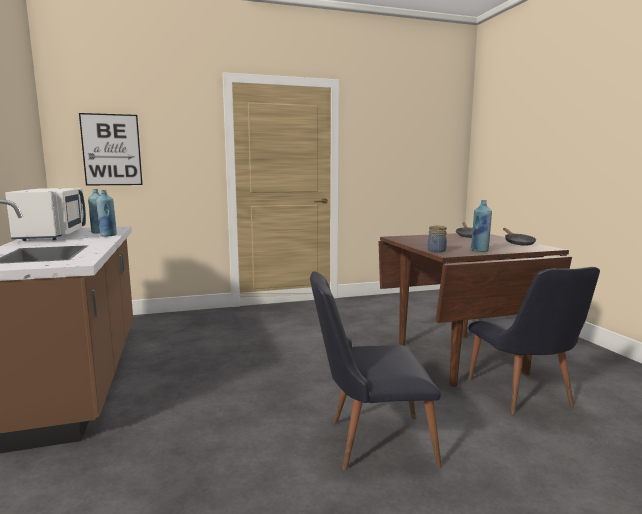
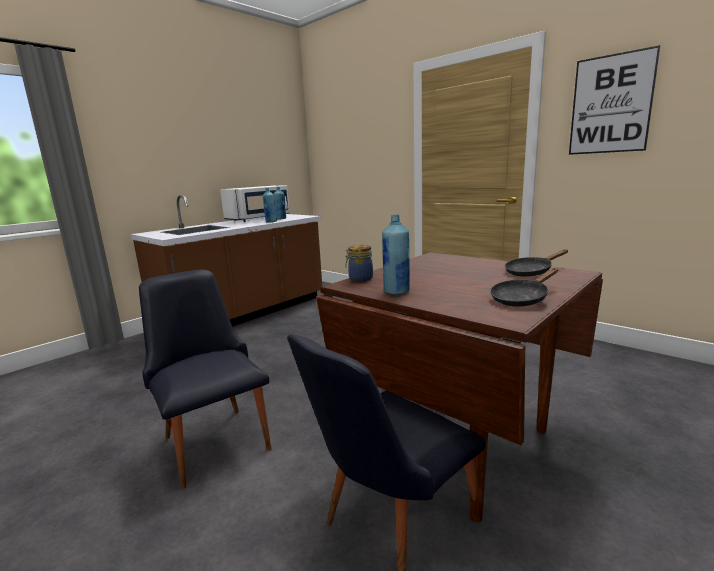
camera: 60 degrees right, 5 degrees up
(111, 150) = (339, 153): picture -> picture (611, 104)

